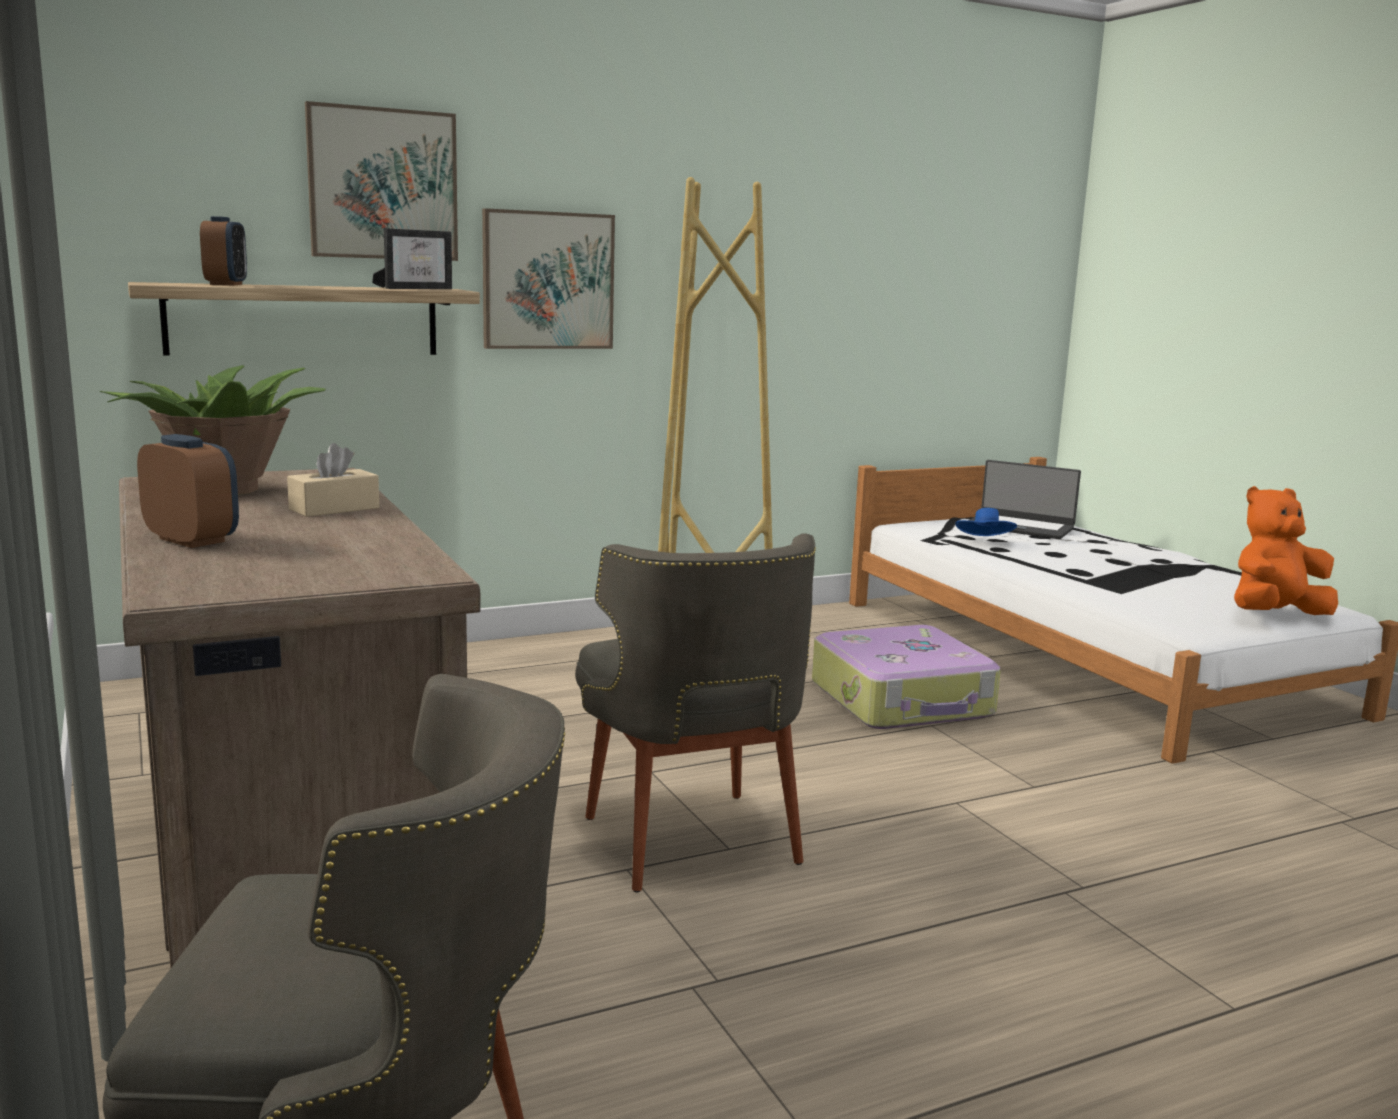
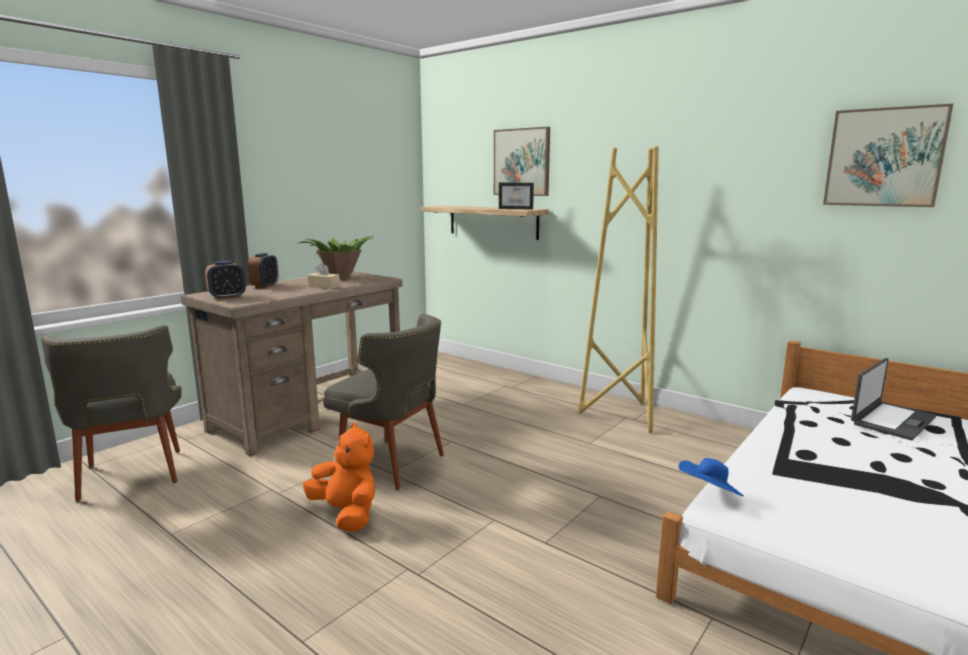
camera: 65 degrees right, 0 degrees up
(226, 284) = (459, 206): alarm clock -> alarm clock (227, 297)
(548, 280) = (589, 205): picture -> picture (884, 157)
(690, 840) = (391, 463): grey chair -> grey chair turned 105 degrees counterclockwise
(903, 700) = (627, 481): suitcase -> none
(985, 541) = (814, 415): blue hat -> blue hat (709, 494)
(1020, 527) = (891, 420): laptop -> laptop turned 135 degrees counterclockwise
(1274, 615) = (844, 547): orange plush toy -> orange plush toy (346, 514)

